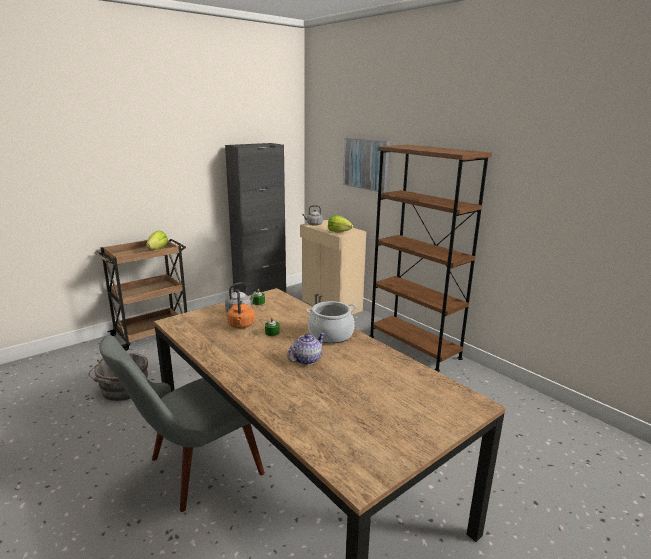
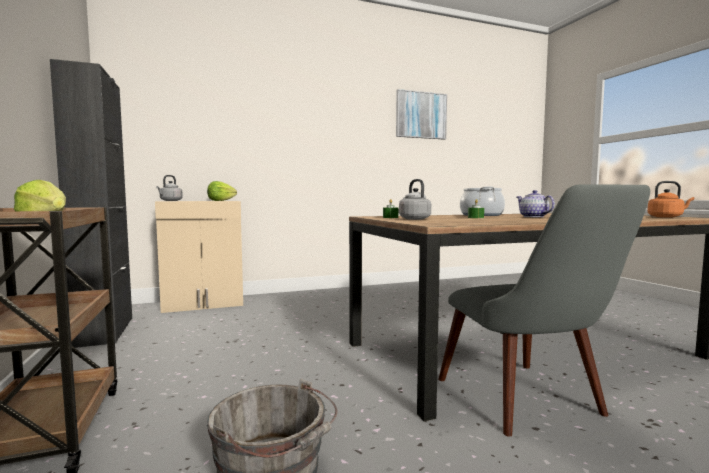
camera: 70 degrees left, 15 degrees down
(241, 325) = (456, 219): orange kettle -> orange kettle (667, 217)
(366, 164) = (227, 126): picture -> picture (421, 115)
(413, 347) = (336, 293): brown bookcase -> none

